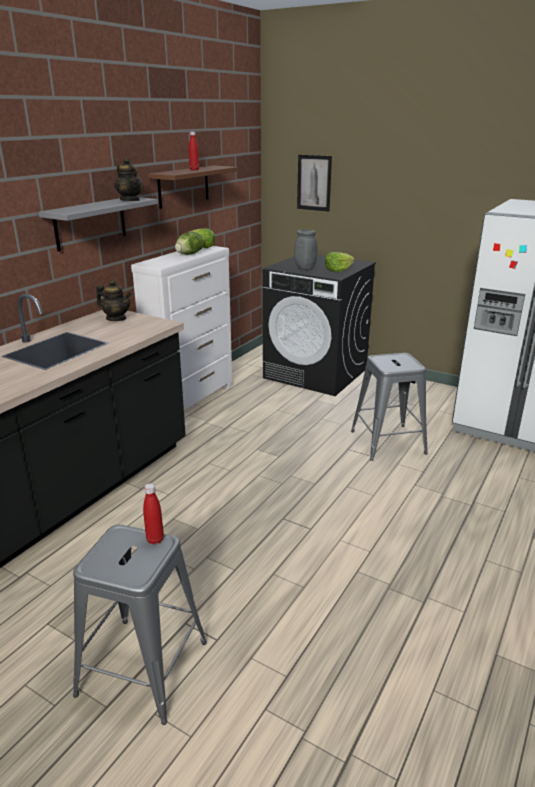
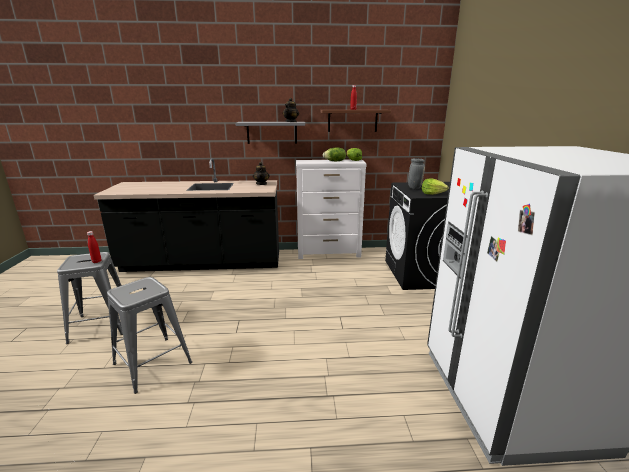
camera: 55 degrees right, 5 degrees down
(314, 183) = (464, 127): picture -> none
(388, 442) = (370, 329): grey stool -> grey stool (152, 363)

